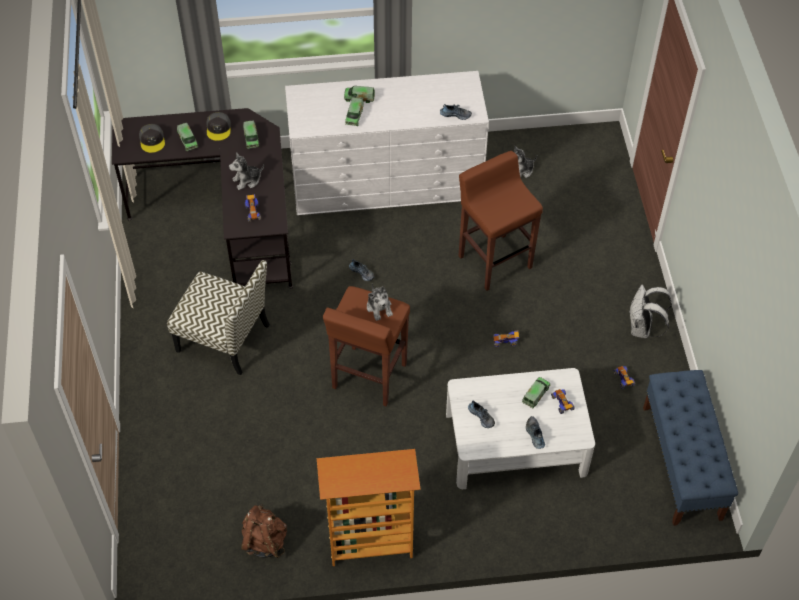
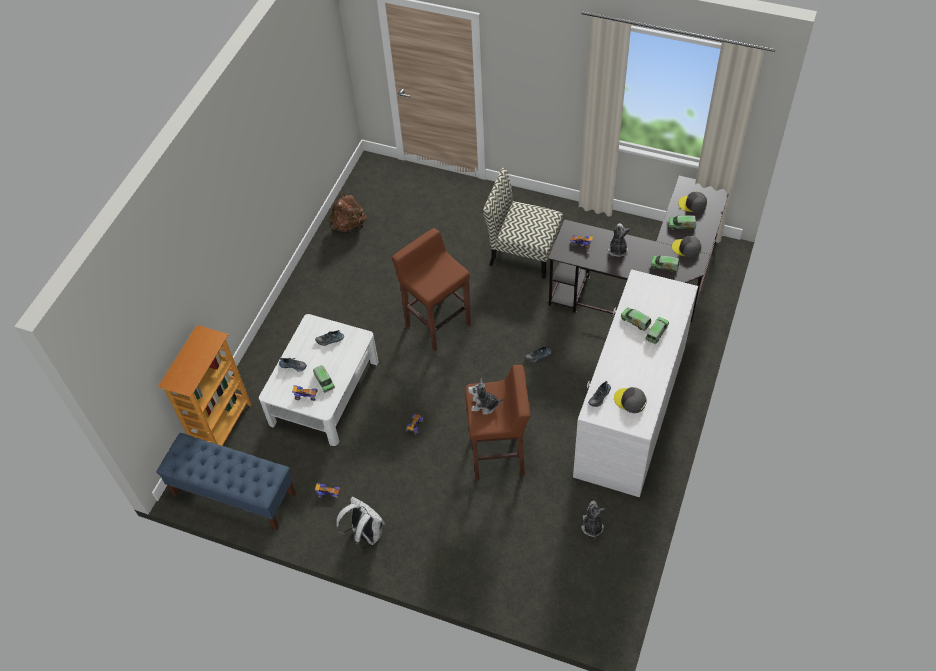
camera: 120 degrees right, 0 degrees up
(225, 338) = (523, 252): chair -> chair turned 60 degrees clockwise
(370, 544) = (309, 278): bookcase -> bookcase (222, 425)
(379, 307) = (436, 281): plush toy -> plush toy (484, 405)
(446, 94) = (630, 401): none -> grey cap

